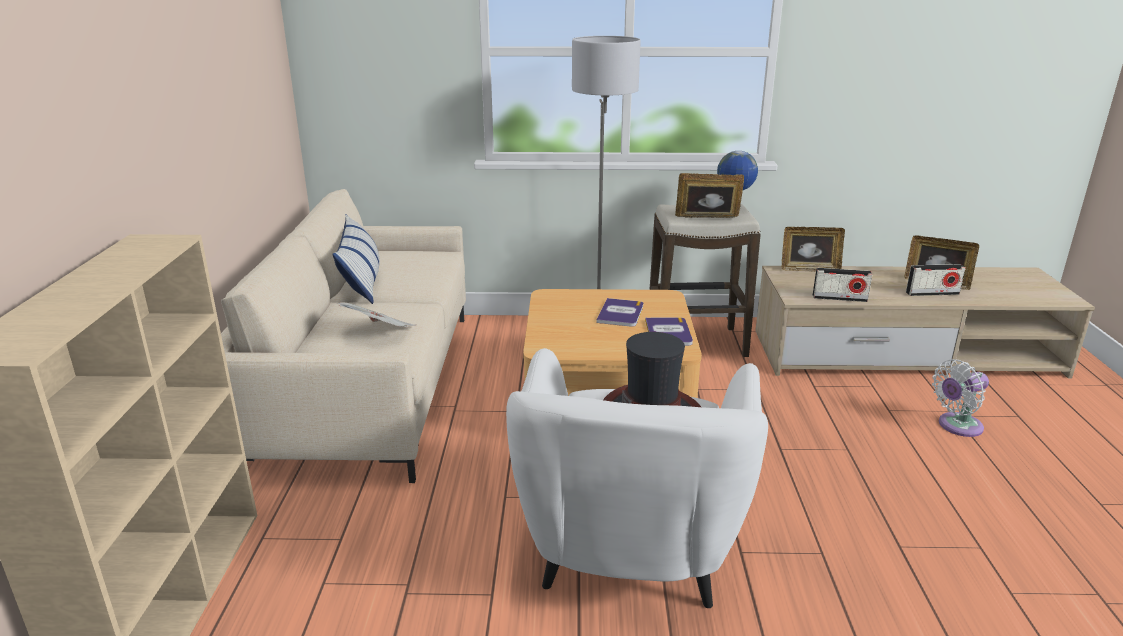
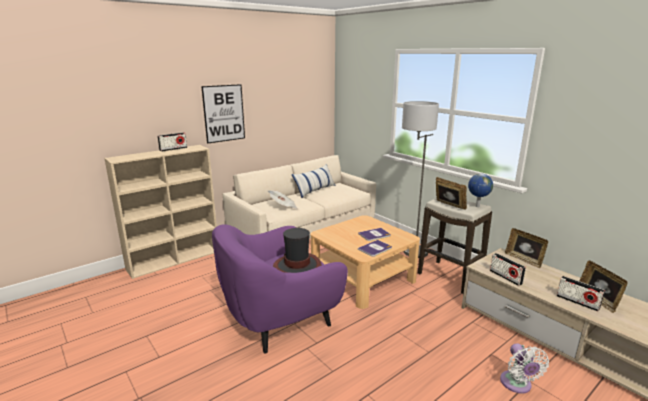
camera: 50 degrees right, 5 degrees down
(97, 265) = (173, 149): none -> radio
(147, 125) = (224, 113): none -> picture
(631, 548) = (279, 321): white armchair -> purple armchair
(956, 426) = (517, 385): white fan -> white fan turned 120 degrees counterclockwise

